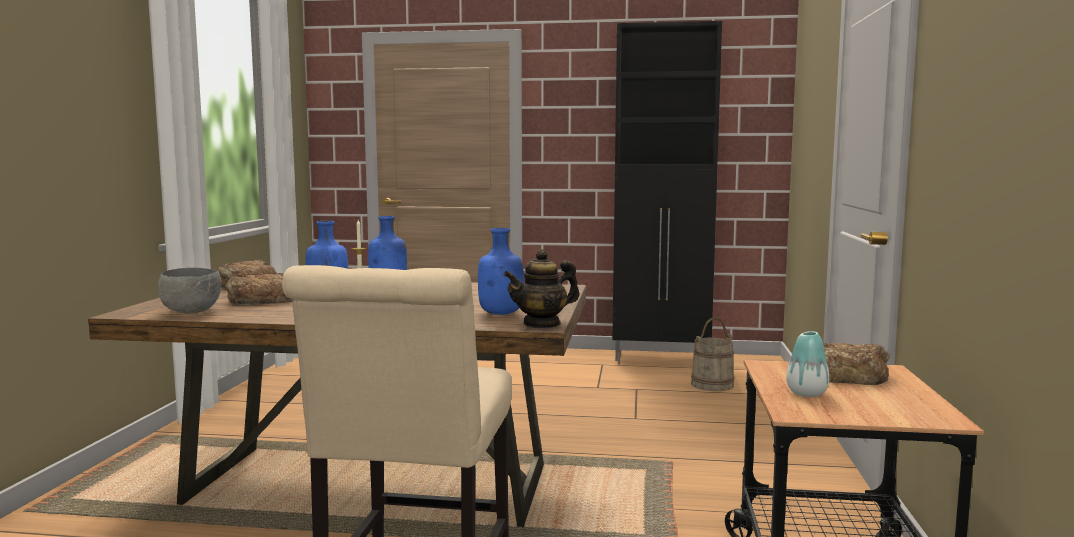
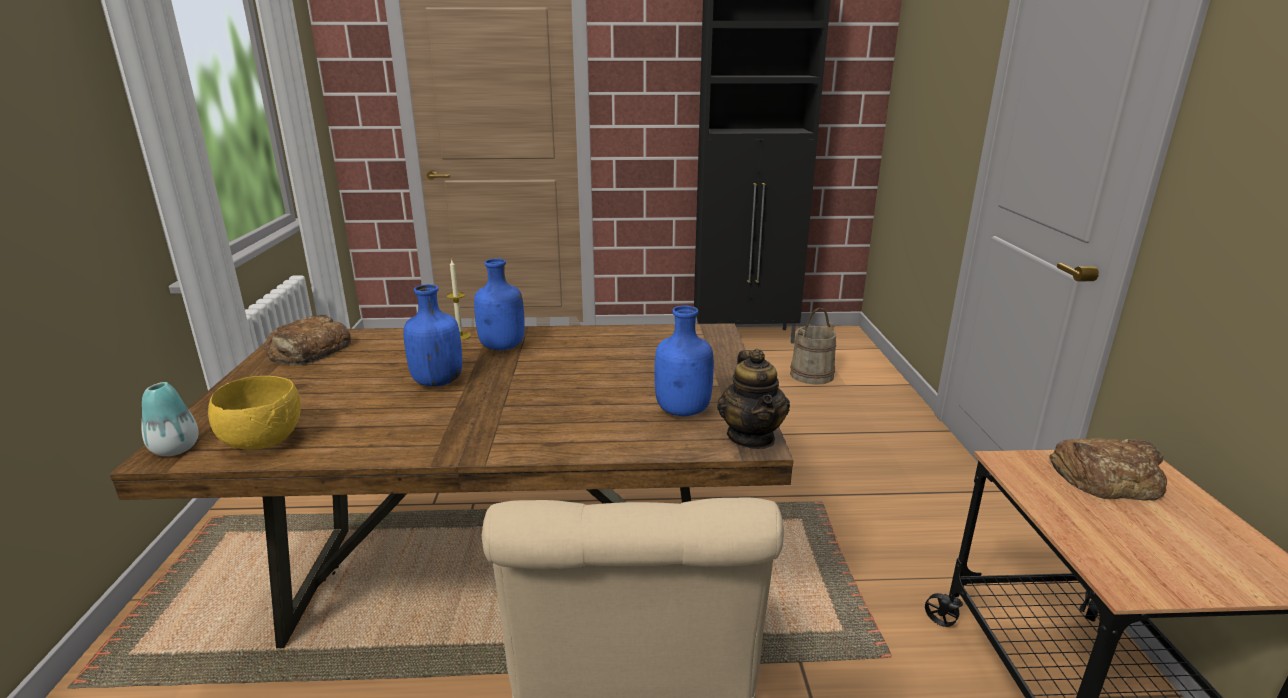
camera: 10 degrees left, 15 degrees up
(193, 312) = (265, 441): grey bowl -> yellow bowl
(261, 300) = (349, 395): bread -> none
(542, 324) = (751, 437): teapot -> teapot turned 60 degrees counterclockwise
(806, 393) = (1101, 531): vase -> vase (175, 449)

